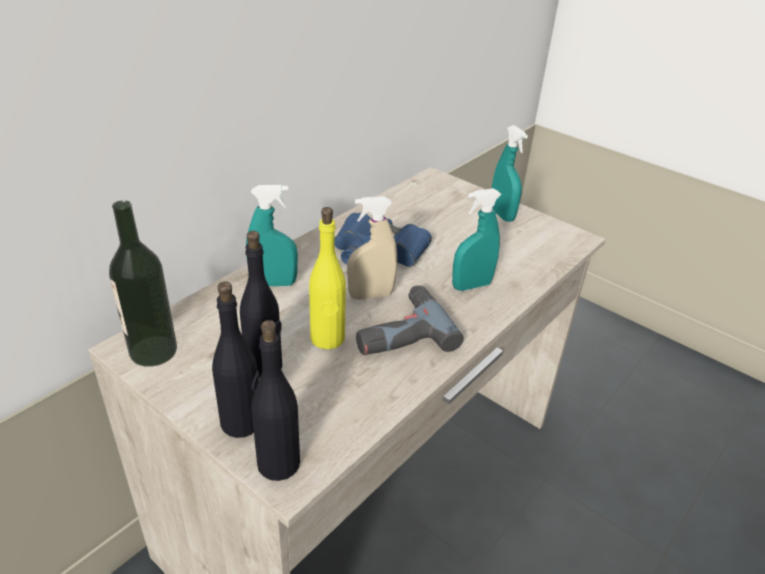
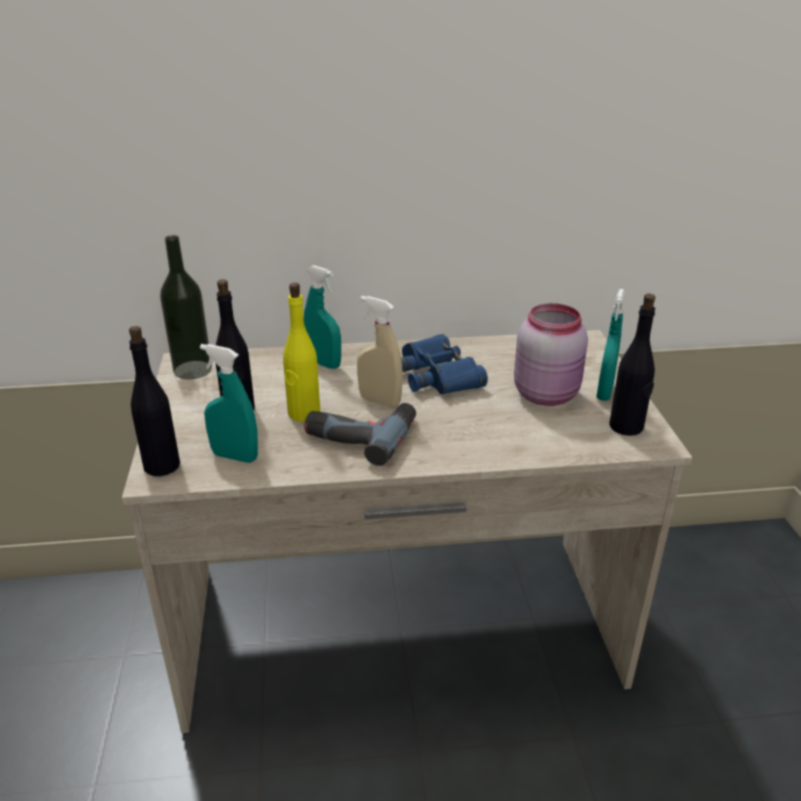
camera: 45 degrees right, 5 degrees down
(242, 423) = (177, 433): black bottle -> black bottle (626, 427)
(471, 232) = (547, 394): none -> pink jar
(471, 285) = (475, 431): turquoise spray bottle -> turquoise spray bottle (235, 456)

